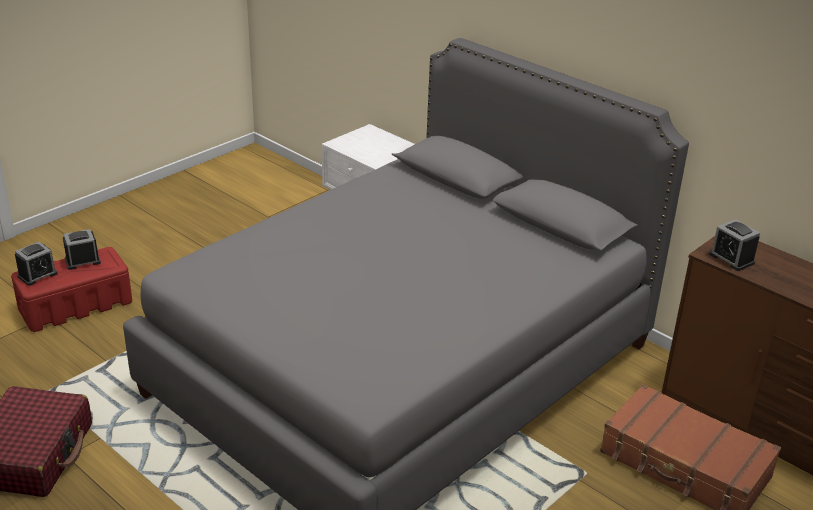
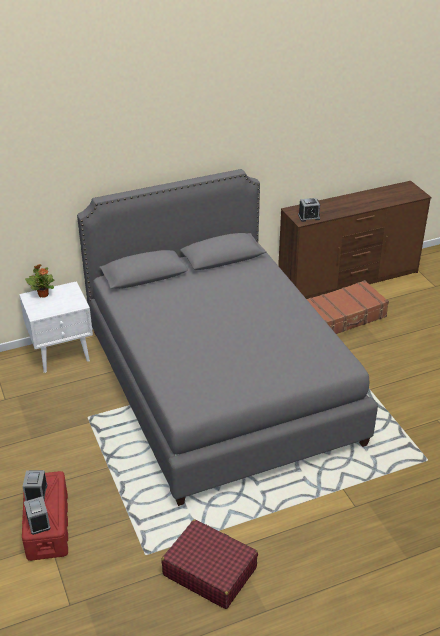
camera: 65 degrees left, 5 degrees up
(380, 137) = (43, 294): none -> potted plant

